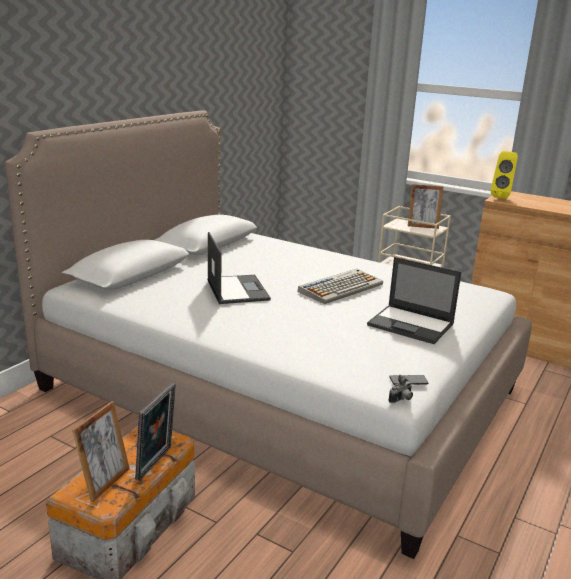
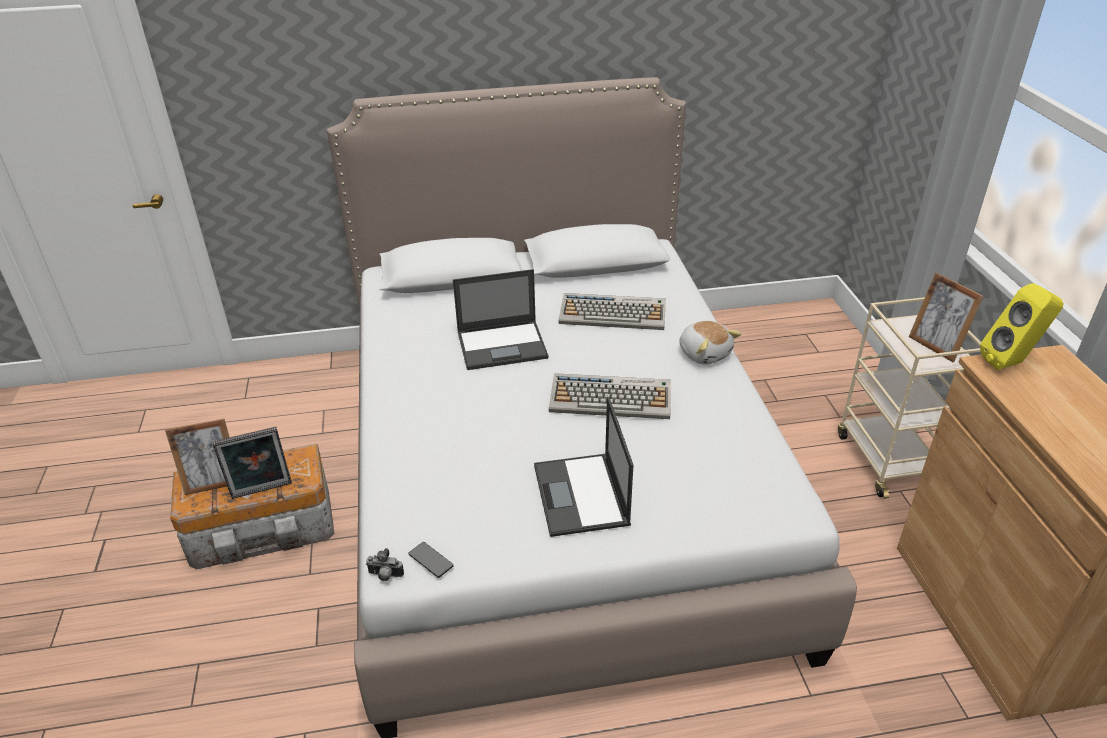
camera: 50 degrees right, 15 degrees up
(237, 289) = (503, 345): laptop -> laptop turned 45 degrees clockwise
(265, 259) = (613, 313): none -> keyboard
(341, 259) = (705, 353): none -> plush toy

